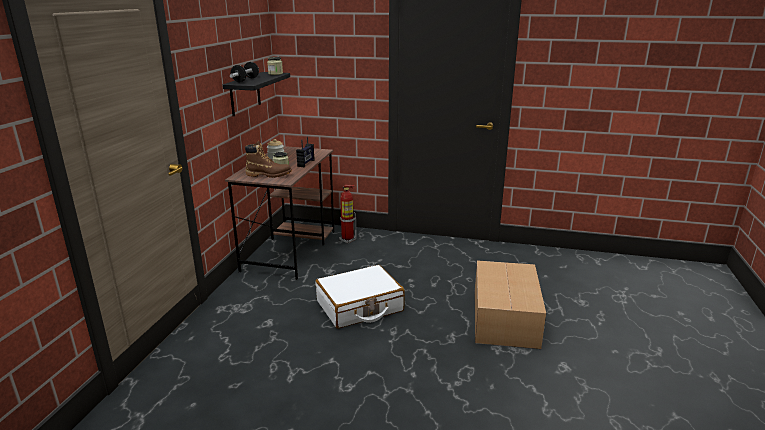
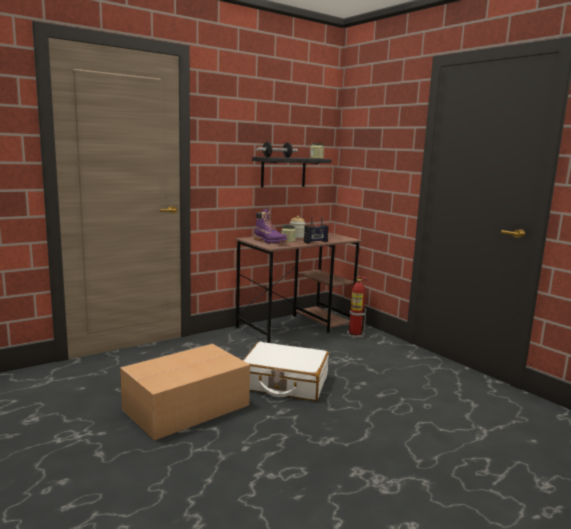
camera: 40 degrees right, 10 degrees down
(269, 175) = (270, 241): brown boot -> purple boot
(505, 317) = (414, 452): cardboard box -> cardboard box (188, 407)

